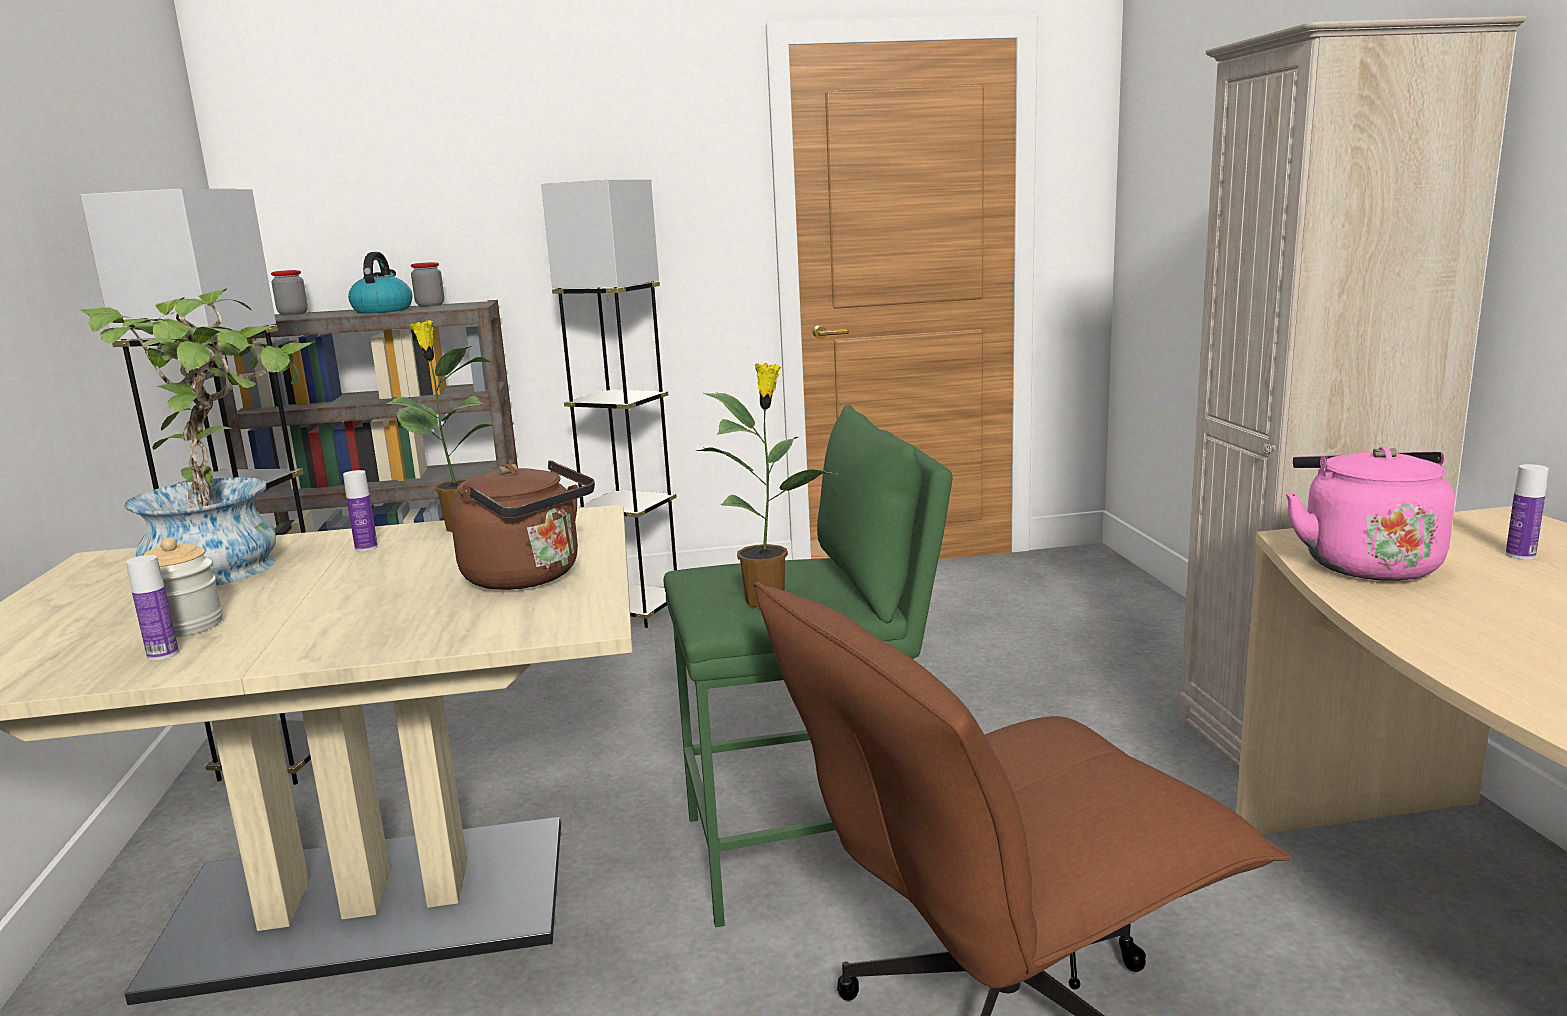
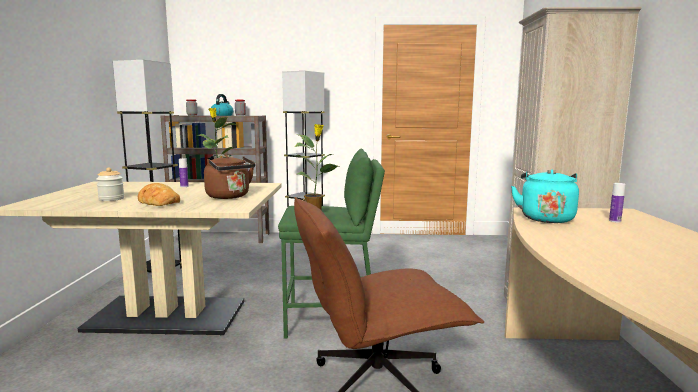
camera: 10 degrees right, 5 degrees down
(163, 654) = (99, 204): bottle -> none
(233, 564) = (139, 187): potted plant -> none
(338, 621) = (158, 201): none -> bread
(1364, 564) = (545, 218): pink kettle -> turquoise kettle

